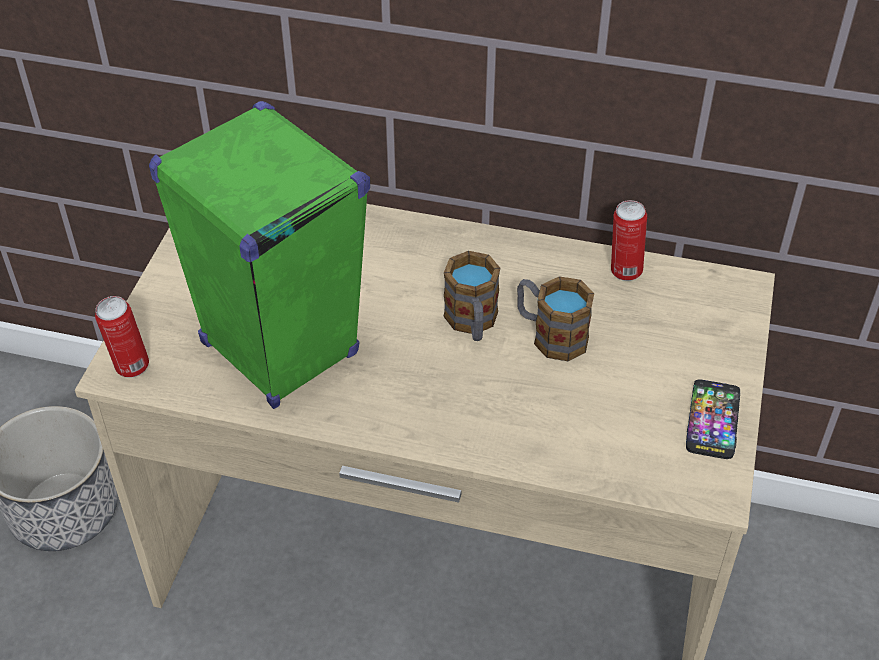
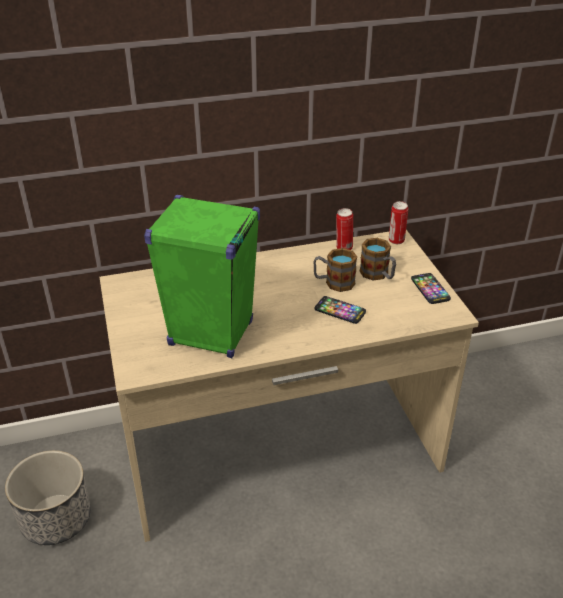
camera: 30 degrees left, 10 degrees down
(130, 367) = (139, 369): can -> can (396, 241)
(472, 323) = (294, 290): mug -> mug (378, 275)
(515, 395) = (340, 310): none -> phone

